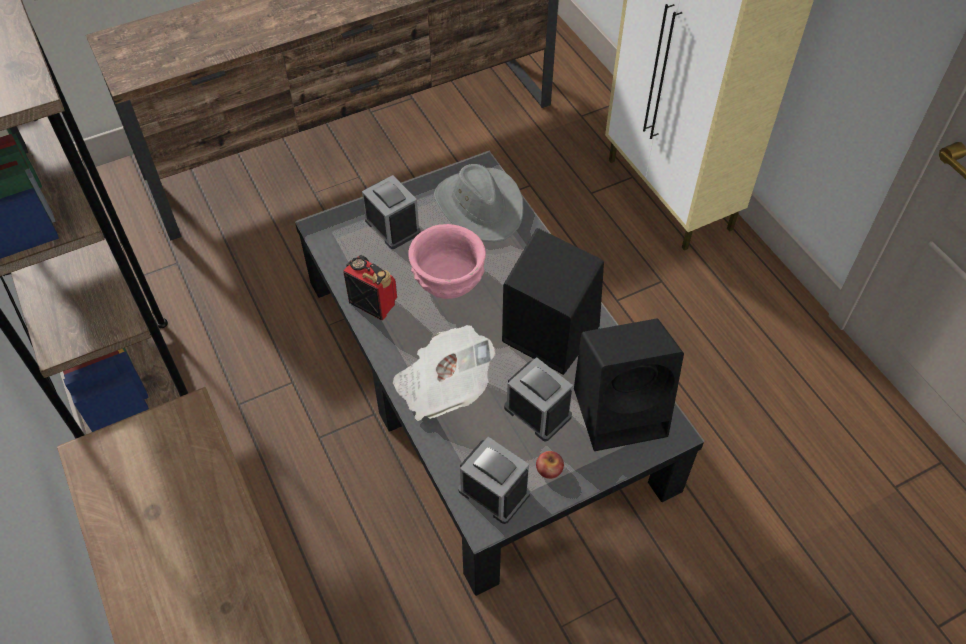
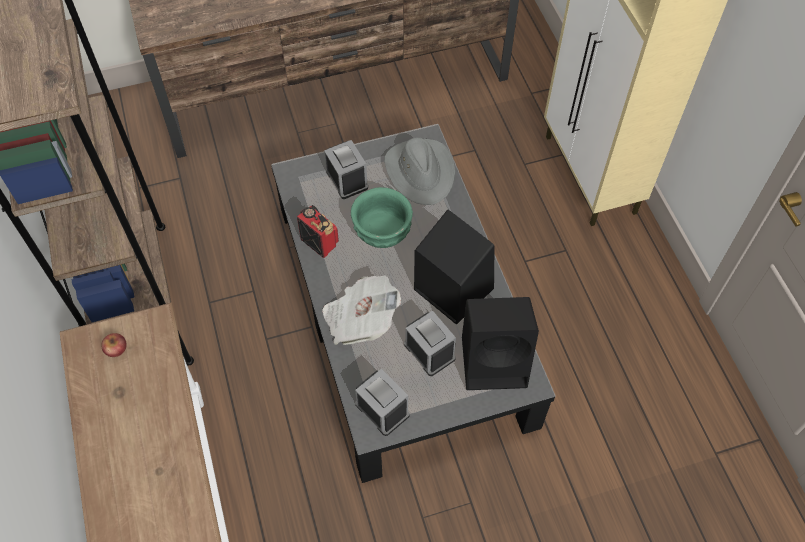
camera: 10 degrees right, 5 degrees up
(447, 278) = (382, 230): pink bowl -> green bowl
(549, 469) = (428, 399): apple -> apple (116, 349)

